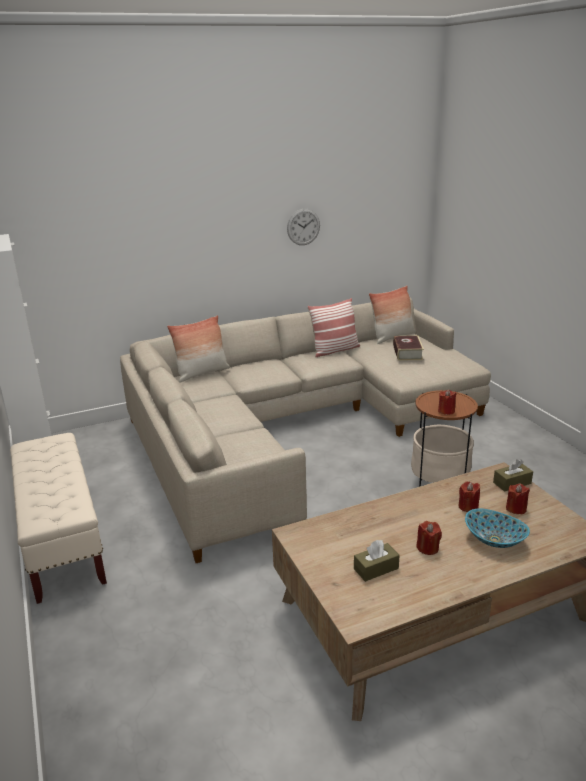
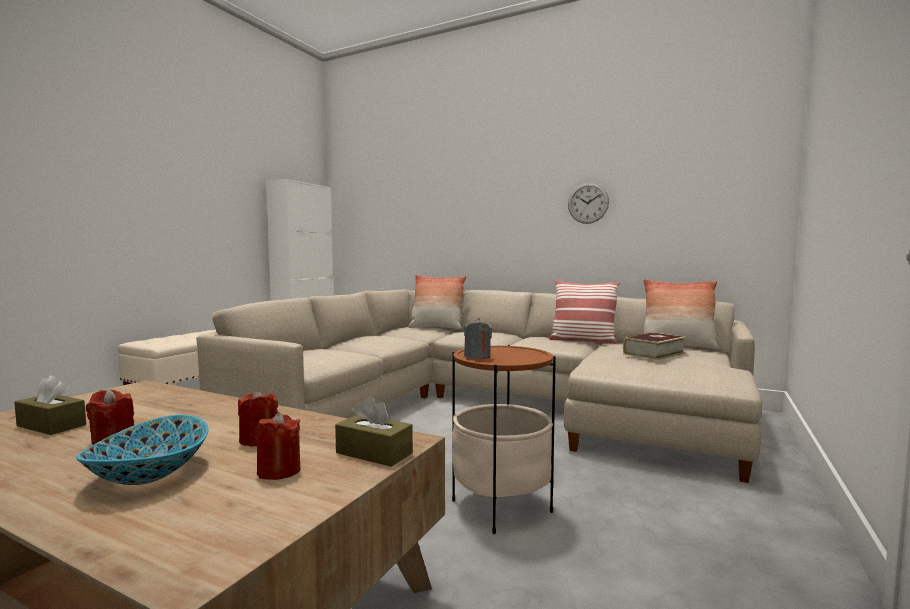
camera: 50 degrees right, 20 degrees down
(446, 411) = (477, 356): red candle -> grey candle

